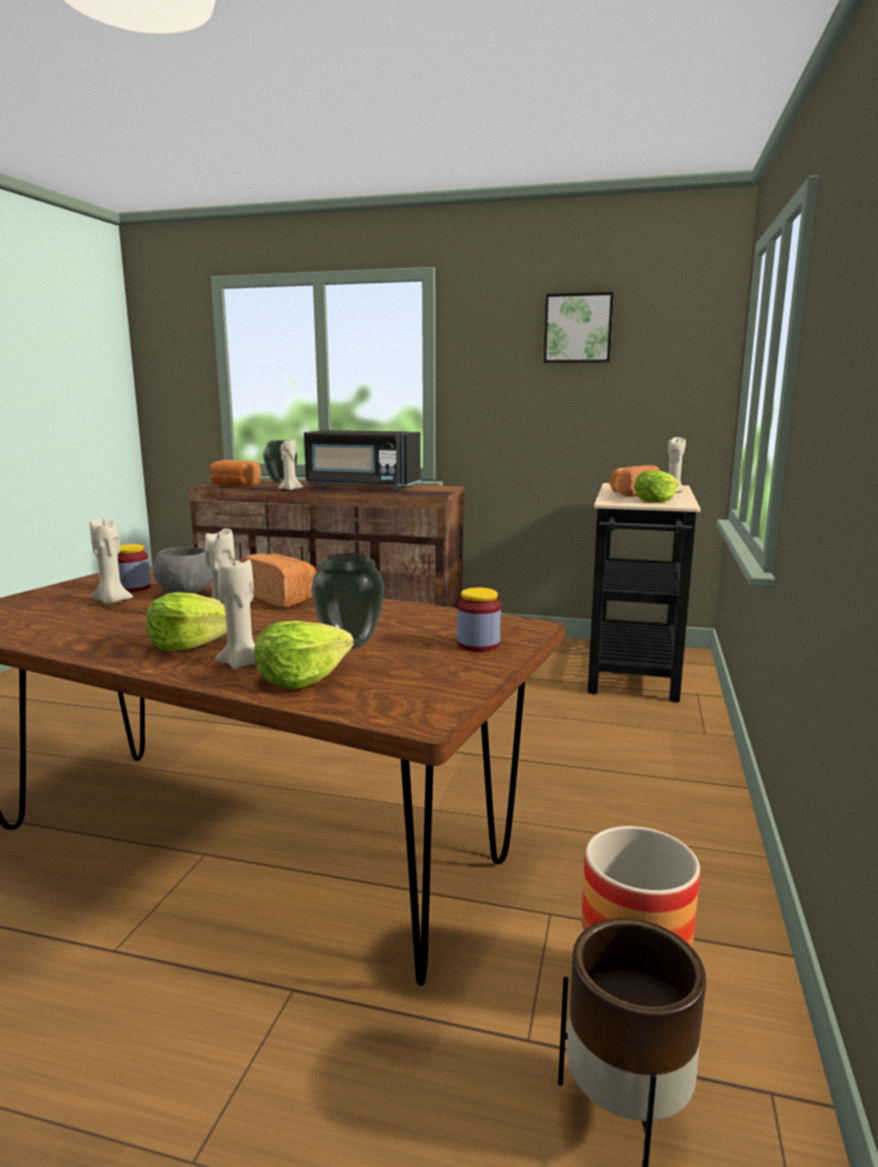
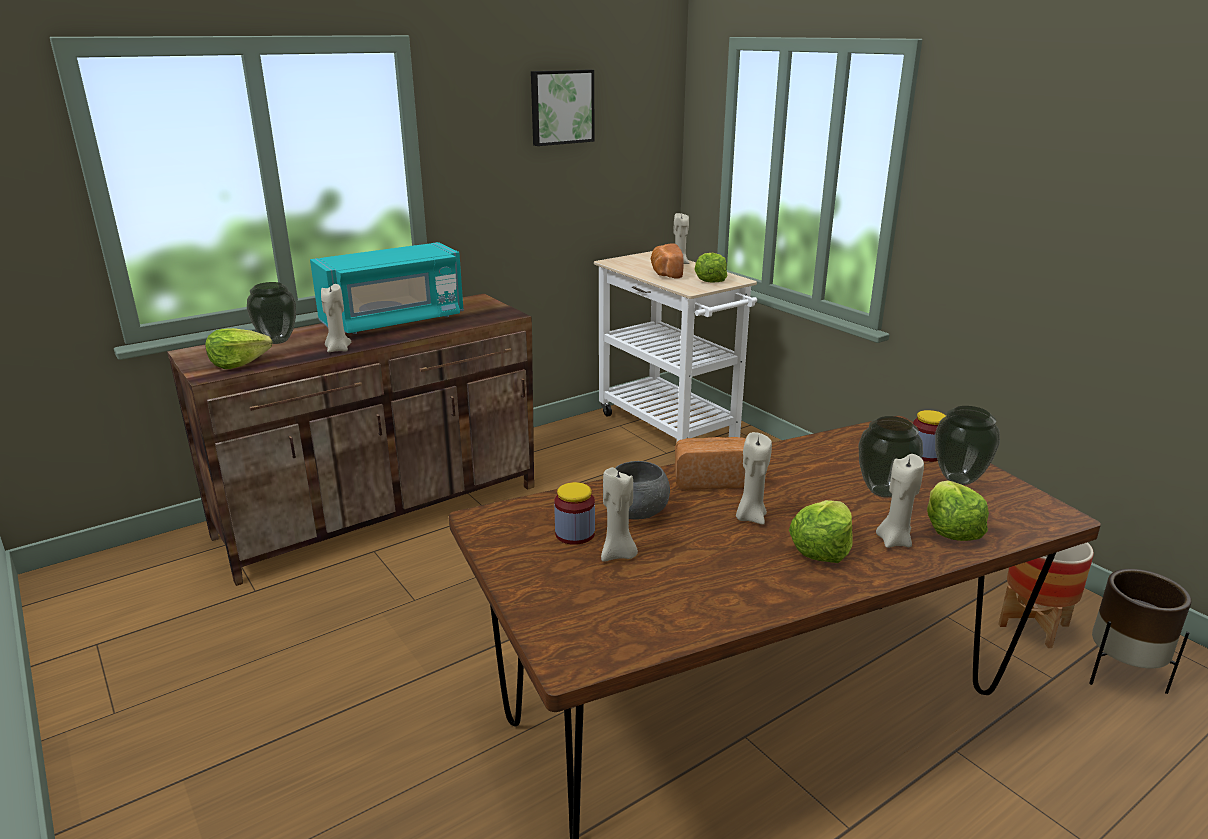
camera: 50 degrees left, 10 degrees up
(234, 485) = (238, 363): bread -> lettuce
(362, 486) = (394, 321): black microwave -> turquoise microwave
(436, 665) = (958, 480): none -> vase
(633, 671) = (669, 428): black cart -> white cart

